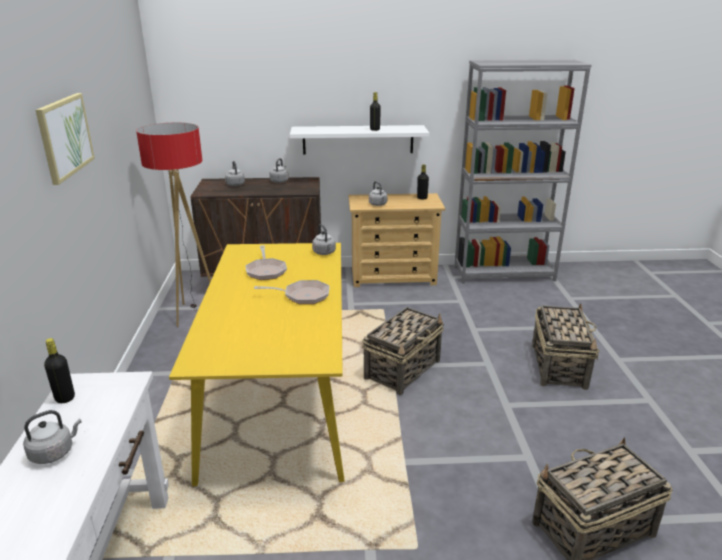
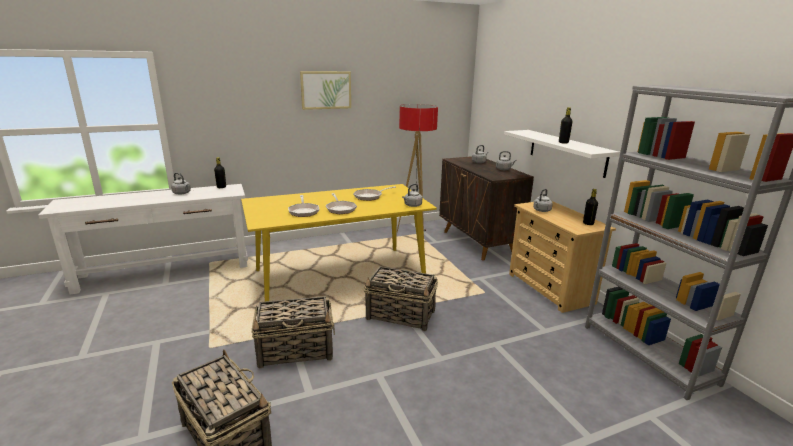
camera: 70 degrees right, 5 degrees down
(293, 322) = (303, 211): none -> frying pan
(558, 365) = (469, 408): basket -> basket (296, 350)

